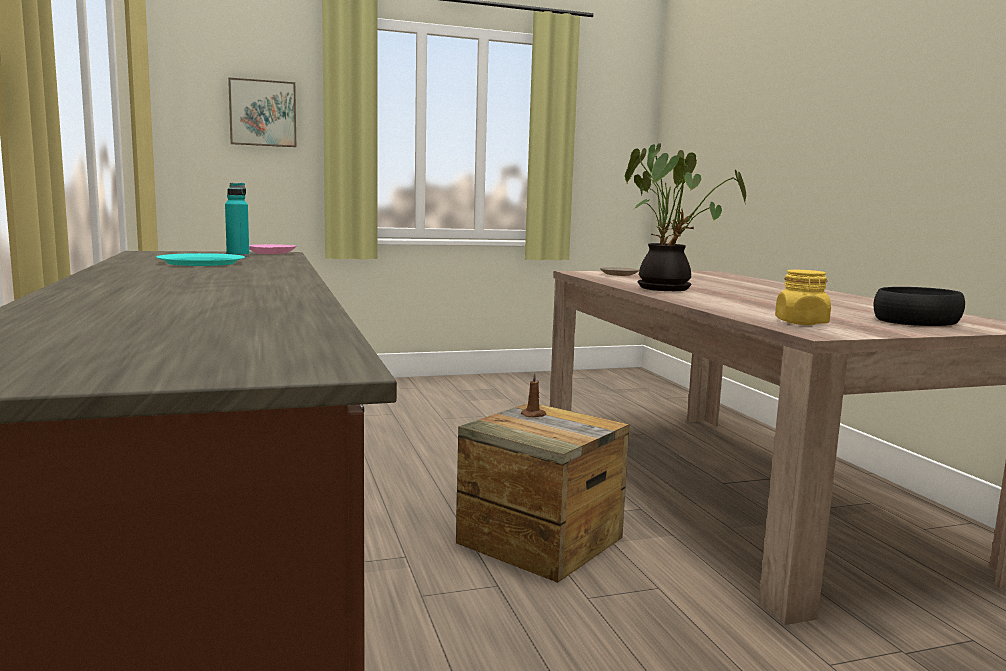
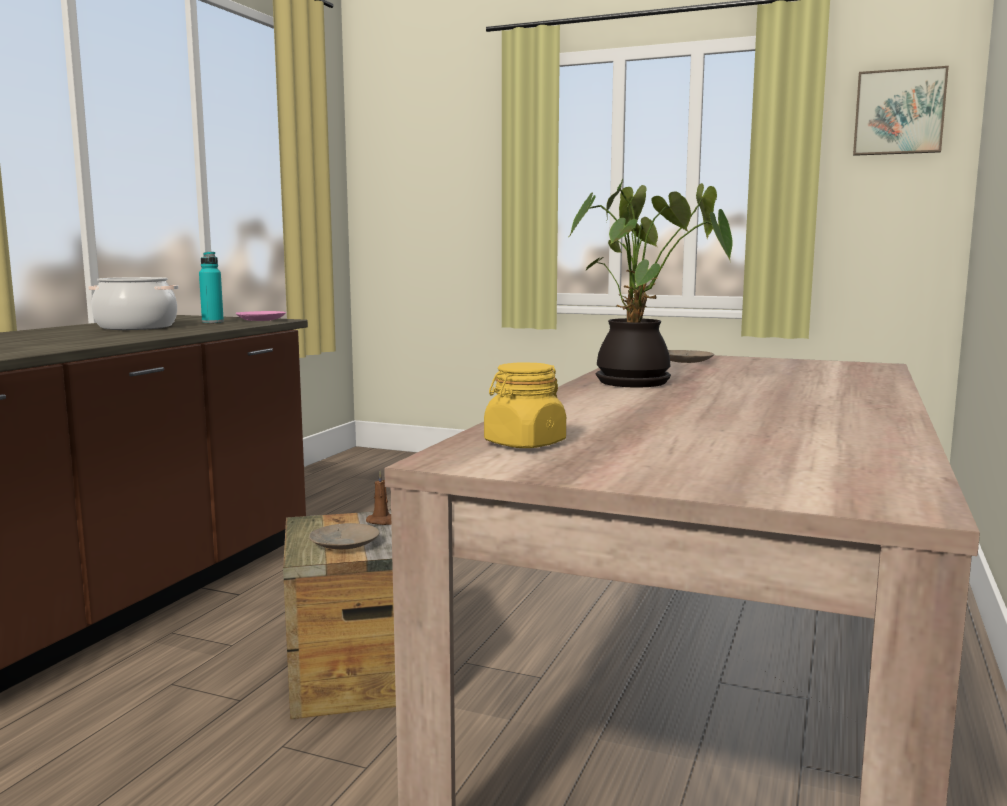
camera: 40 degrees right, 0 degrees up
(201, 263) = (136, 327): turquoise plate -> cooking pot
(263, 113) = (453, 174): picture -> picture (899, 112)
(555, 432) = (343, 544): none -> beige plate
(915, 320) = (749, 465): black bowl -> none

